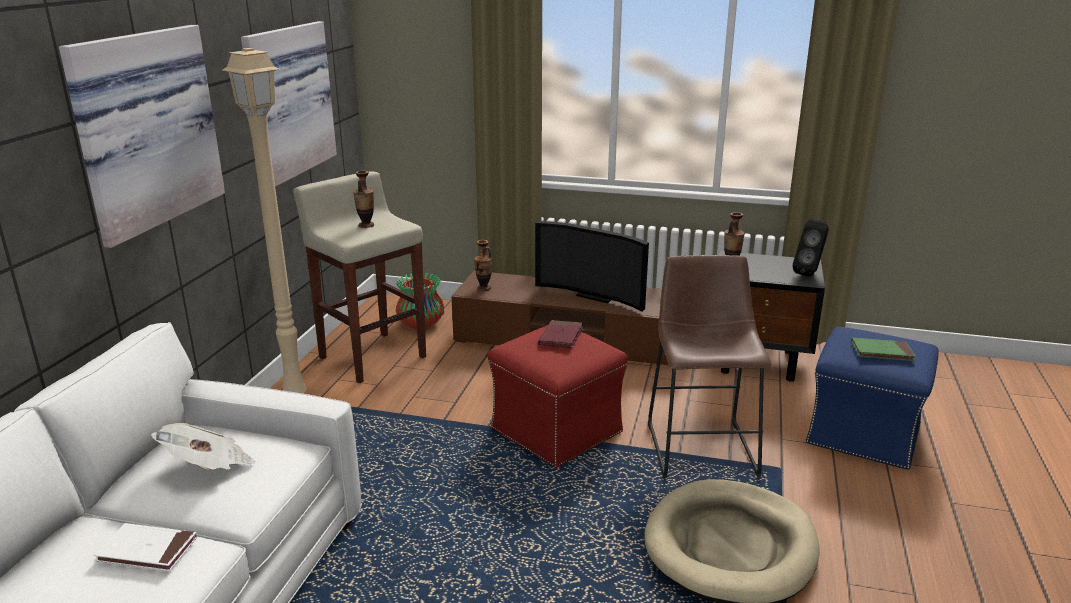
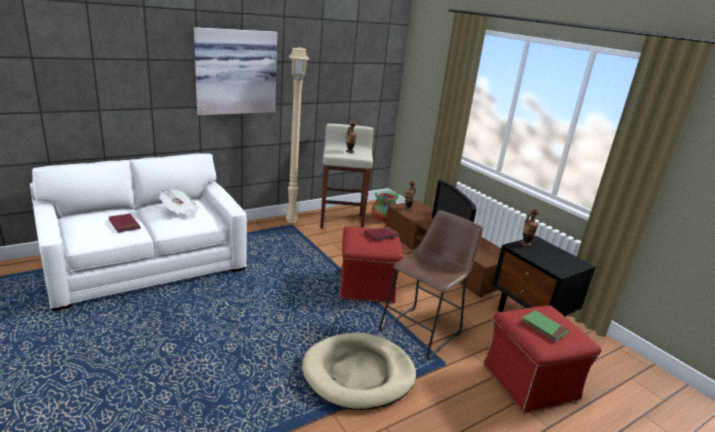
camera: 40 degrees right, 0 degrees up
(147, 551) = (124, 224): white book -> red book
(286, 102) = (337, 81): picture -> none
(810, 273) = (569, 268): black speaker -> none
(865, 434) = (530, 383): blue ottoman -> red ottoman

